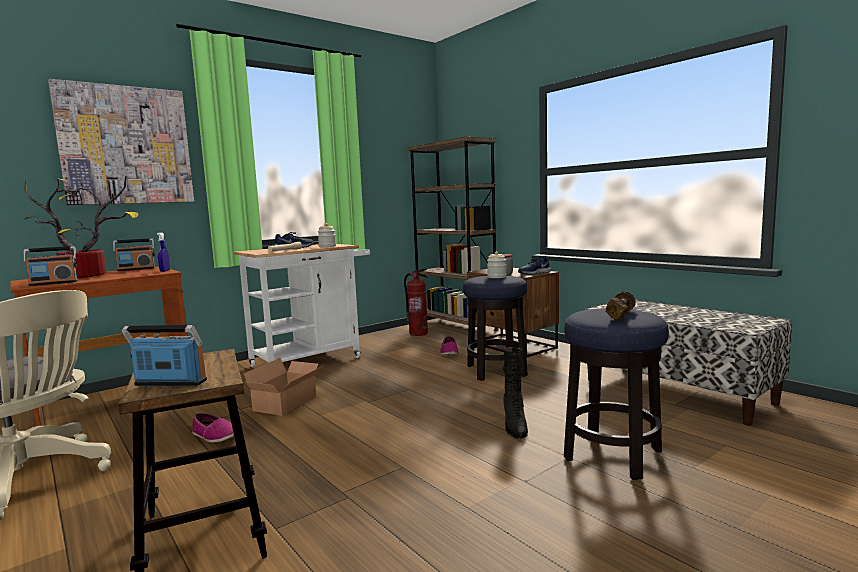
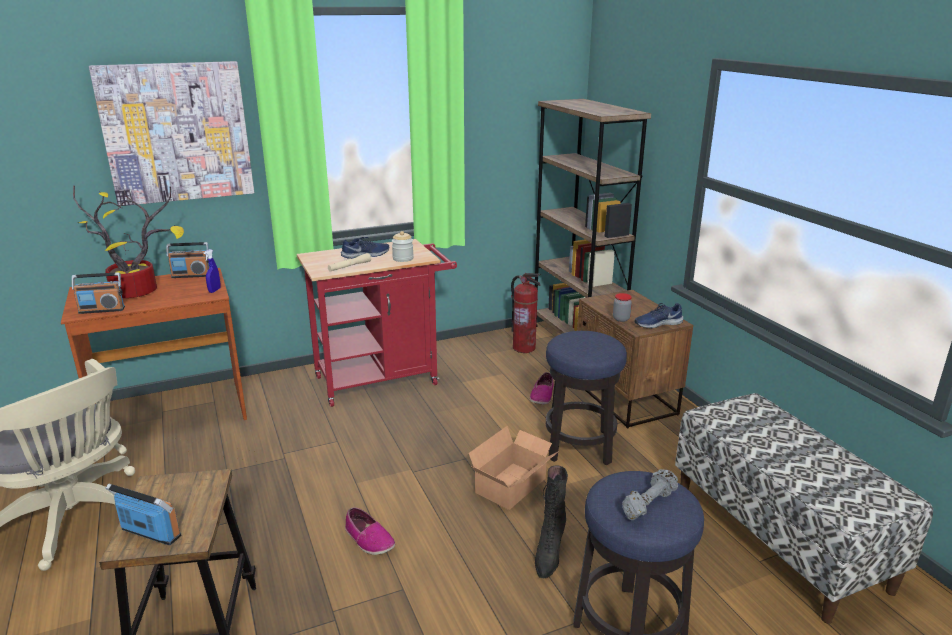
camera: 15 degrees right, 15 degrees up
(215, 436) = (247, 493): shoe -> shoe (368, 539)
(288, 403) = (332, 454): cardboard box -> cardboard box (514, 486)
(312, 360) = (384, 379): white cart -> red cart
(497, 277) = (591, 341): jar -> none
(620, 315) = (648, 503): brown dumbbell -> grey dumbbell

